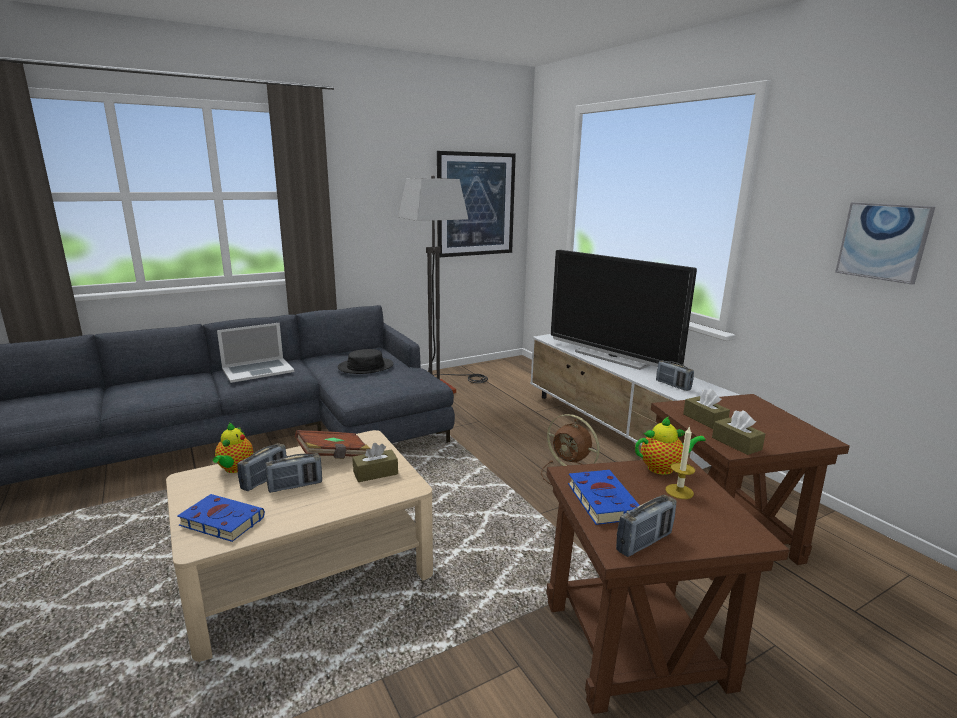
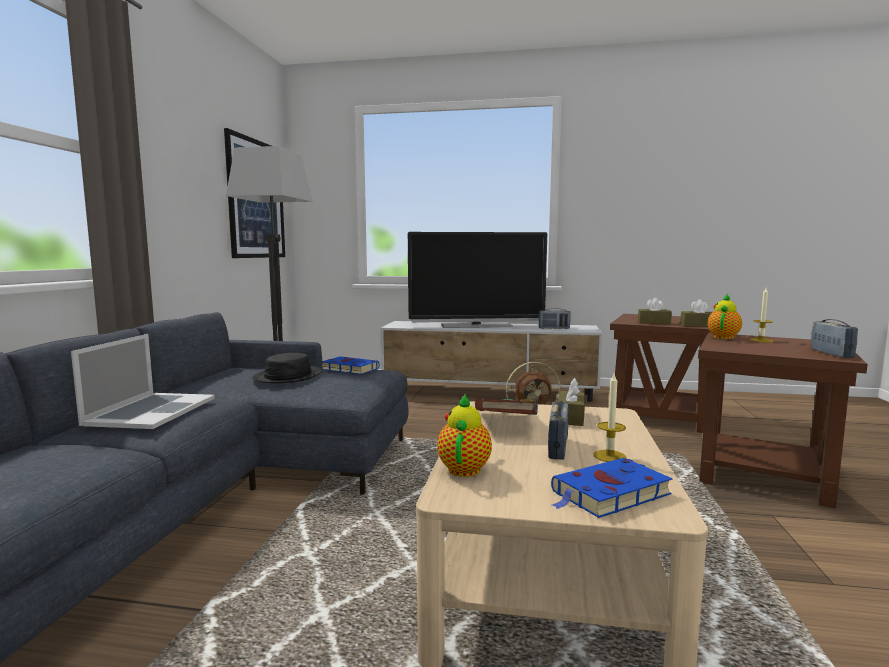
camera: 50 degrees left, 10 degrees down
(235, 469) = (465, 468): teapot -> teapot turned 120 degrees counterclockwise
(264, 479) = (521, 458): radio -> none
(294, 507) = (610, 456): none -> candle
(601, 499) = (764, 350): blue book -> blue book (348, 369)
(883, 241) = (659, 201): picture -> none

